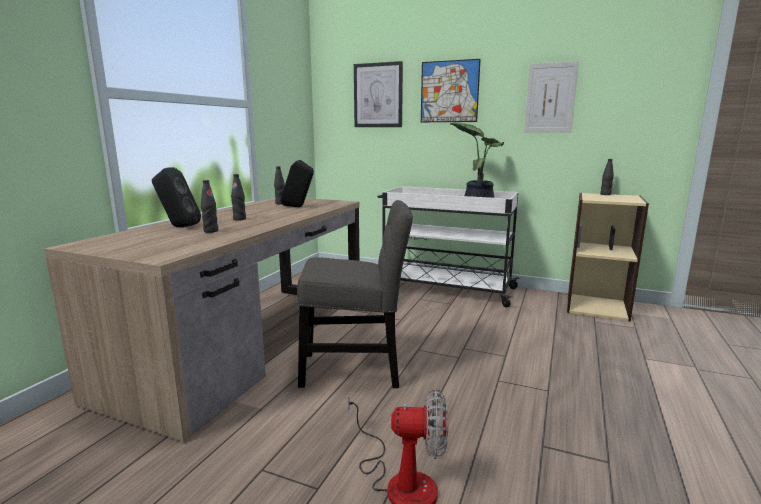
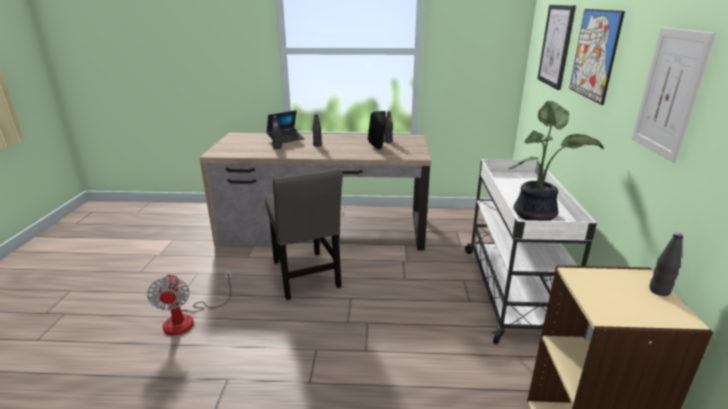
camera: 70 degrees right, 10 degrees up
(178, 227) = (285, 139): black speaker -> laptop

